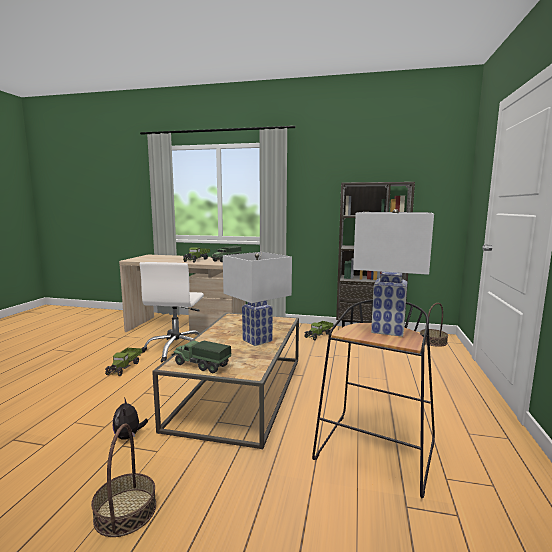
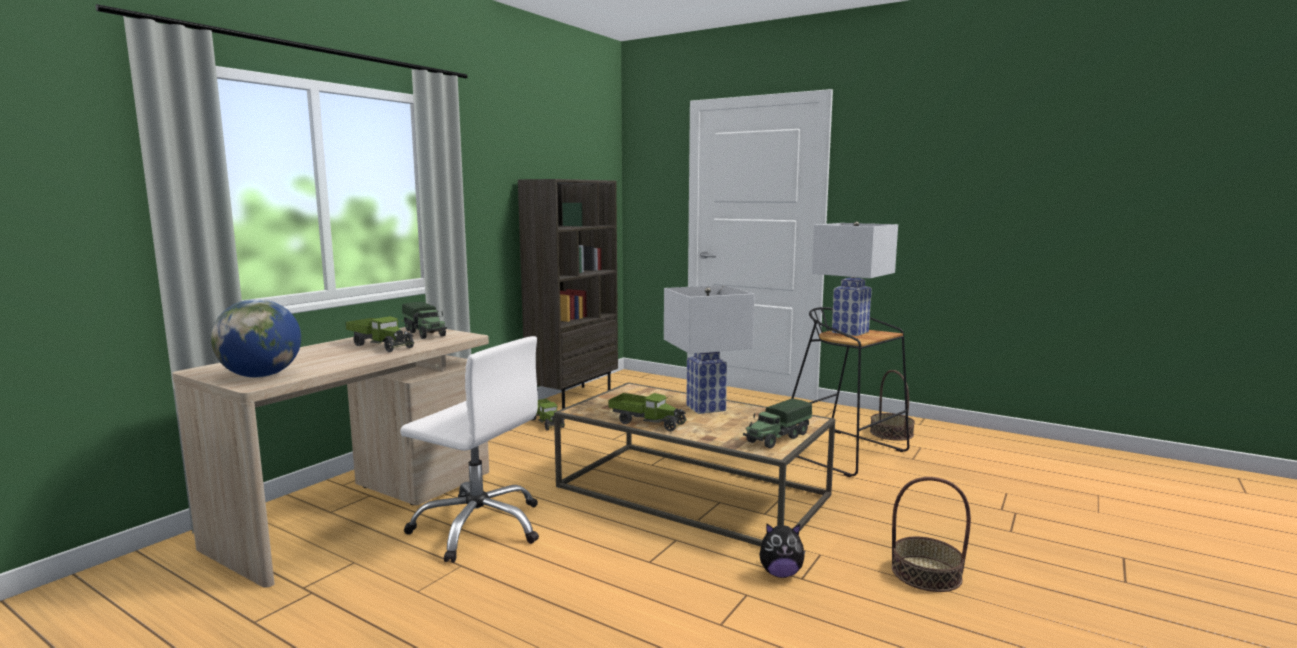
camera: 70 degrees left, 0 degrees up
(124, 367) = (518, 582): toy truck -> toy truck (647, 422)
(141, 259) = (261, 376): none -> globe
(433, 341) = (633, 381): basket -> basket (891, 433)

